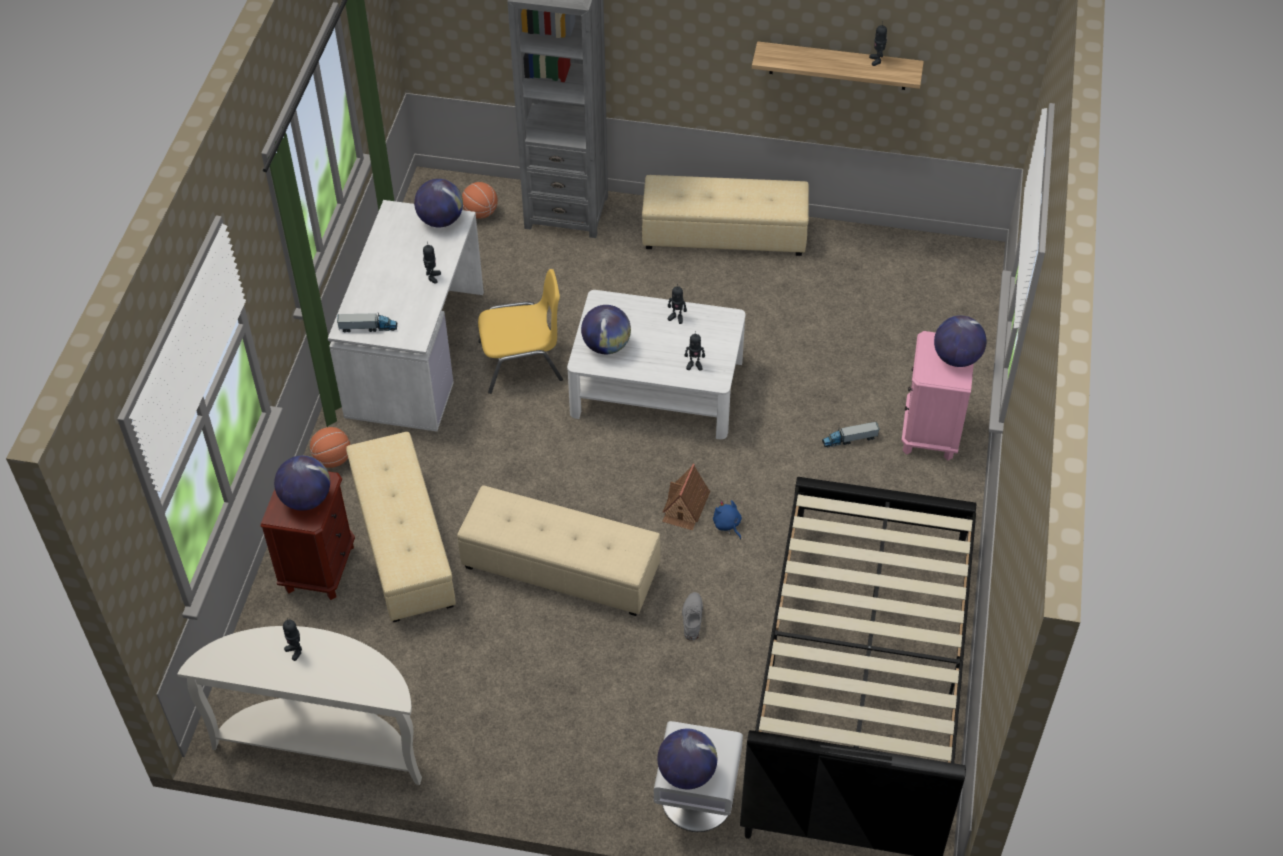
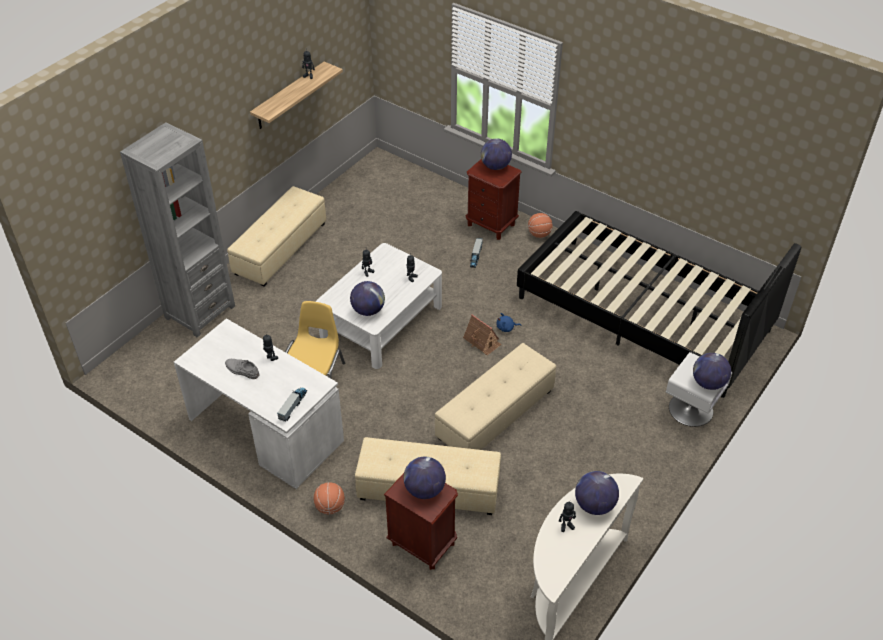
camera: 65 degrees left, 5 degrees down
(440, 220) = (220, 337): globe -> globe (594, 505)
(480, 212) = (163, 354): basketball -> basketball (539, 234)
(692, 617) = (564, 367): grey shoe -> grey shoe (242, 370)
(930, 432) = (491, 224): pink nightstand -> brown nightstand

